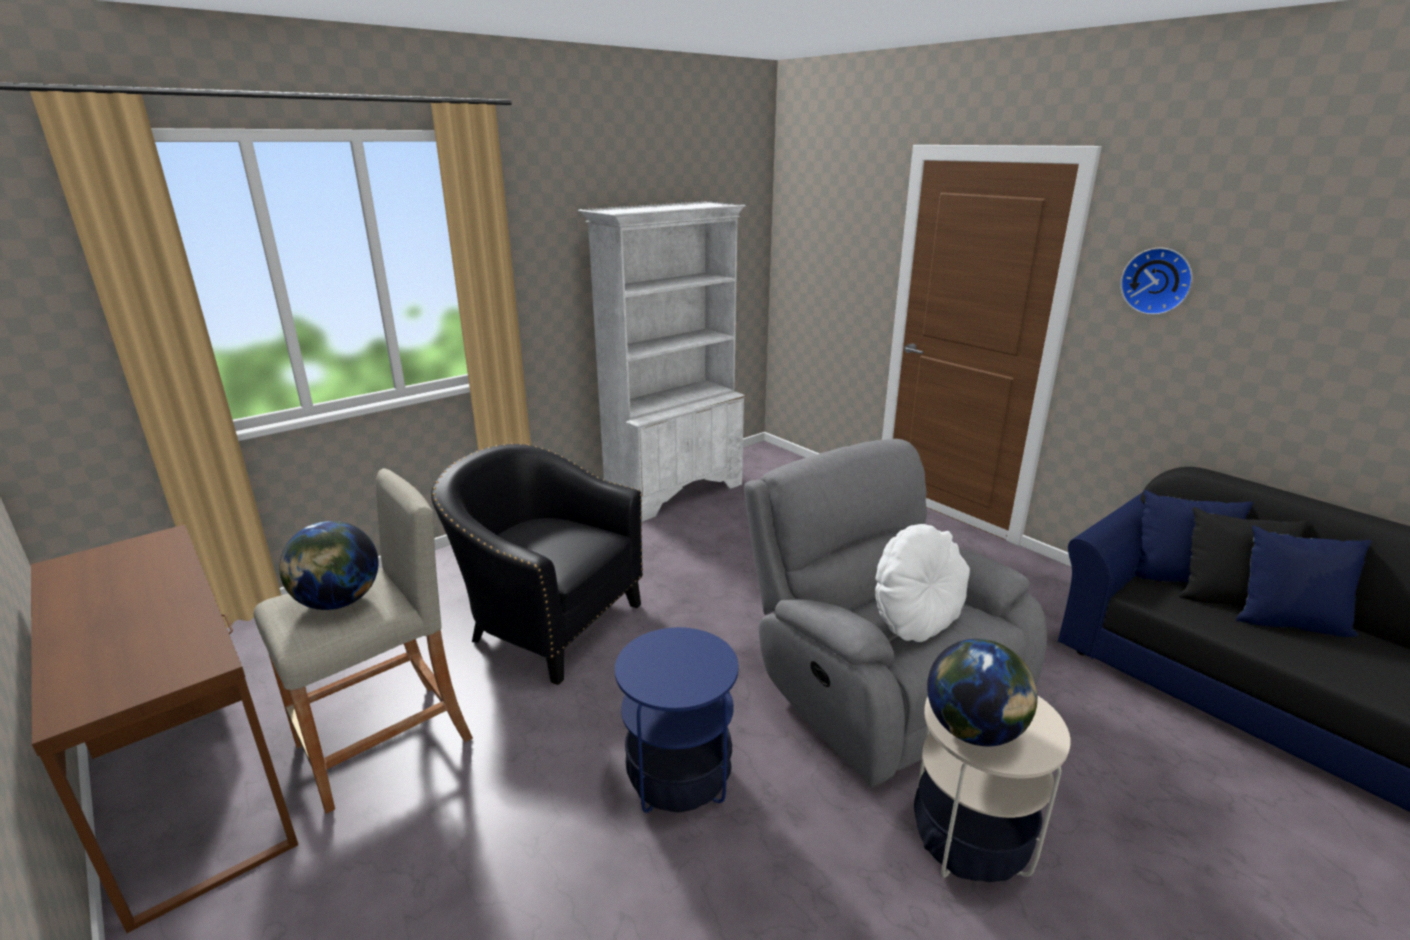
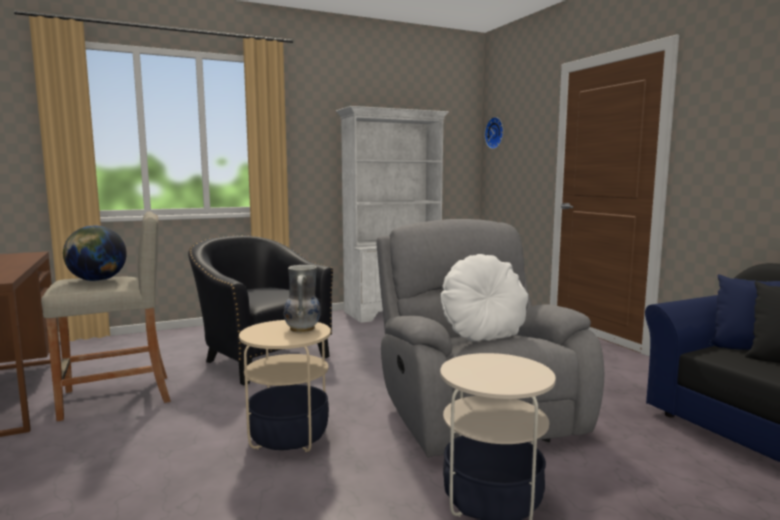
camera: 15 degrees right, 15 degrees down
(678, 780) = (288, 438): blue side table -> beige side table
(697, 655) = (303, 329): none -> vase
(974, 731) = (473, 373): globe -> none
(1157, 281) = (727, 120): wall clock -> wall clock (496, 133)

